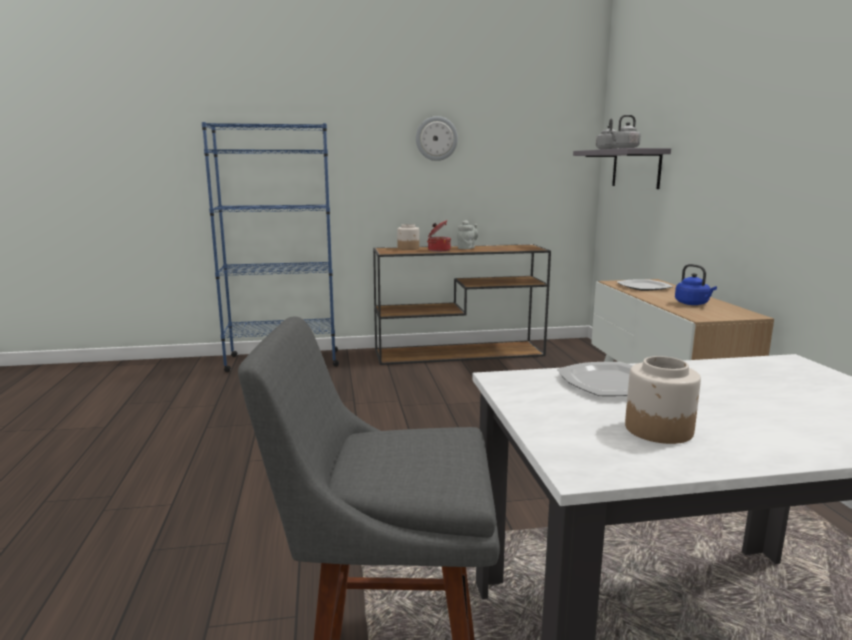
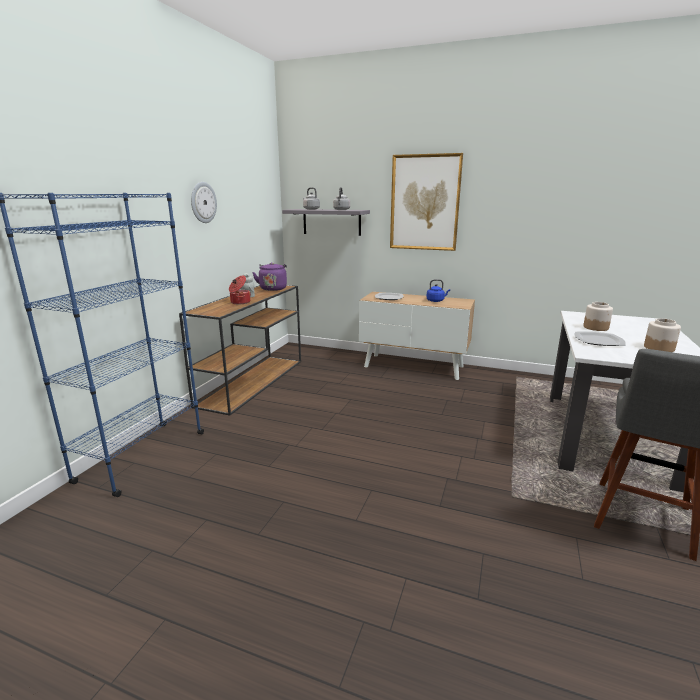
camera: 60 degrees left, 5 degrees up
(408, 248) = (212, 306): jar -> jar (596, 327)
(515, 248) = (273, 288): none -> purple kettle
(730, 132) = (425, 203): none -> picture

